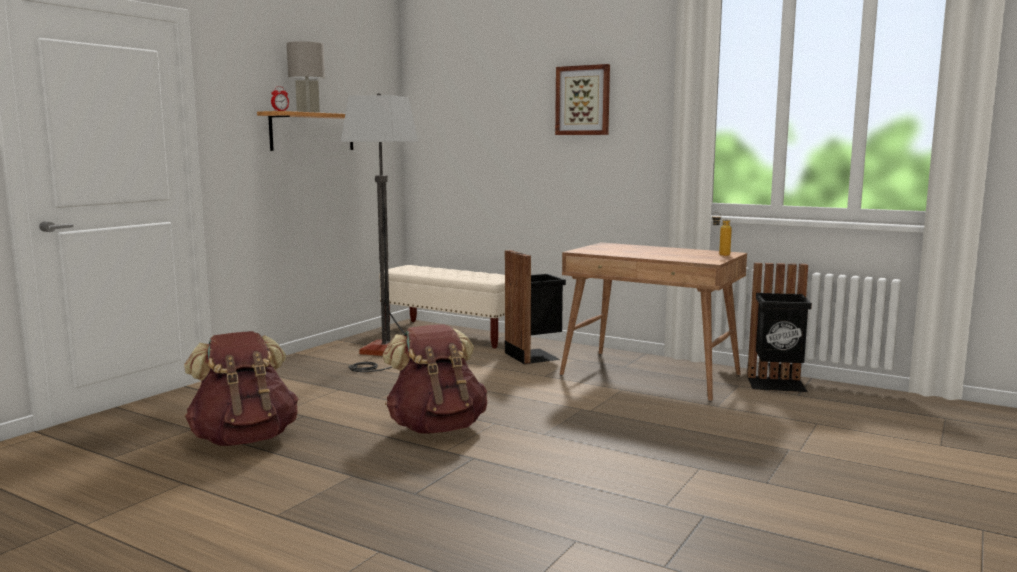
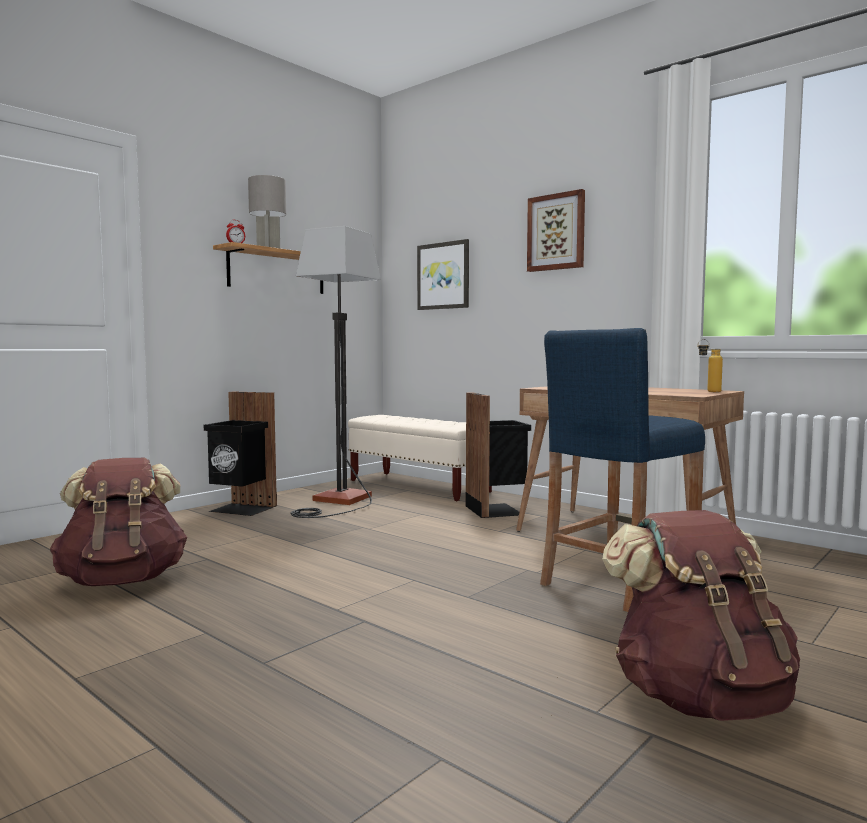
camera: 10 degrees right, 5 degrees down
(436, 428) = (343, 581): brown backpack -> brown backpack (699, 698)
(470, 132) = (443, 276): none -> picture
(656, 414) = (619, 581): none -> blue stool
(777, 384) = (785, 554): black trash can -> black trash can (241, 509)

